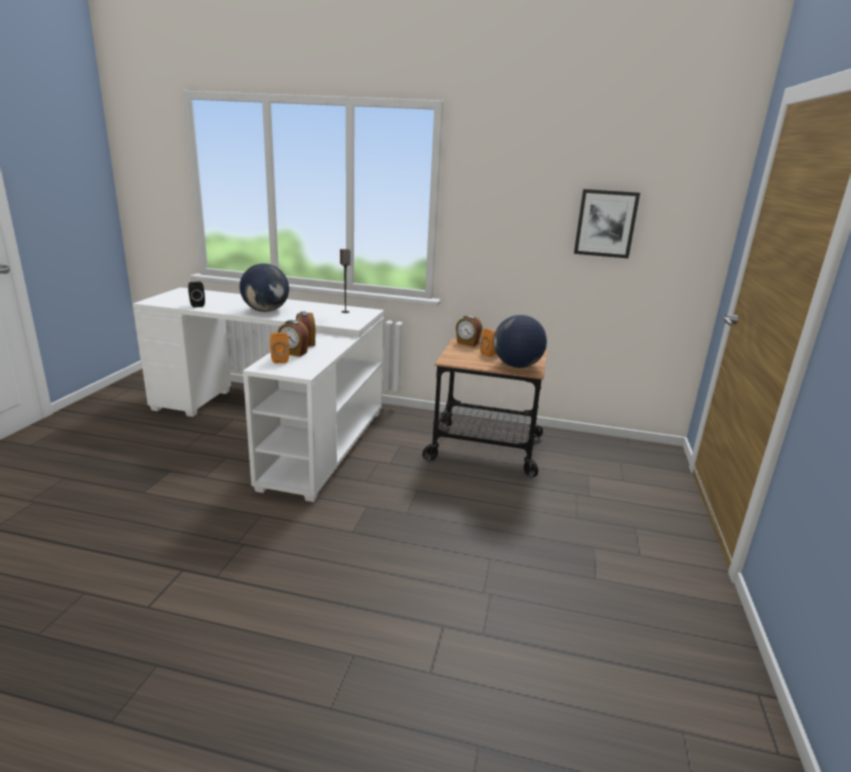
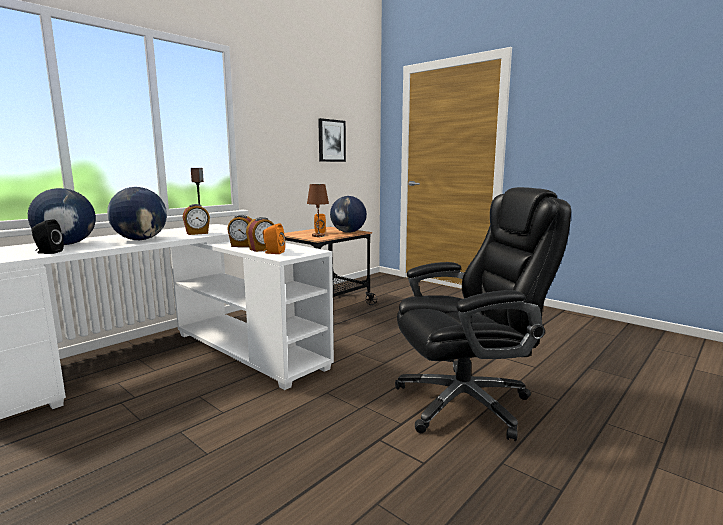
camera: 60 degrees left, 10 degrees down
(230, 300) = (66, 244): none -> globe
(280, 616) = (466, 403): none -> black office chair
(467, 343) = (292, 233): alarm clock -> alarm clock (197, 233)
(467, 357) = (318, 236): none -> brown table lamp

